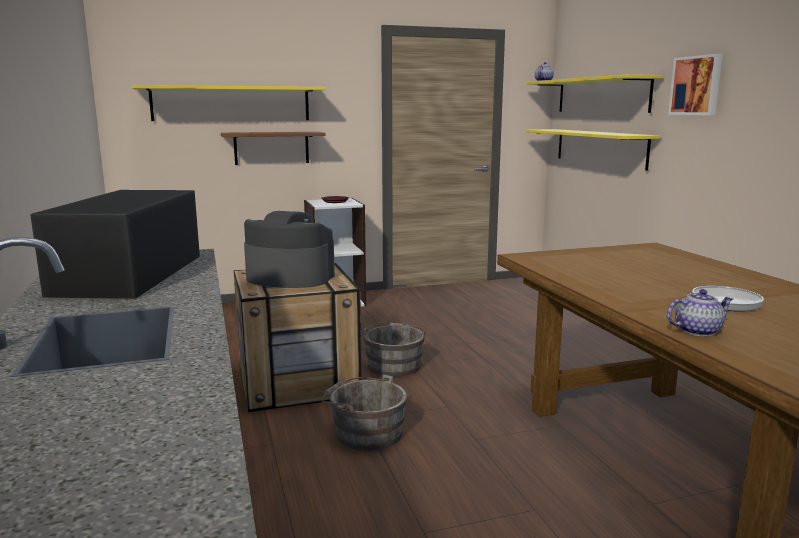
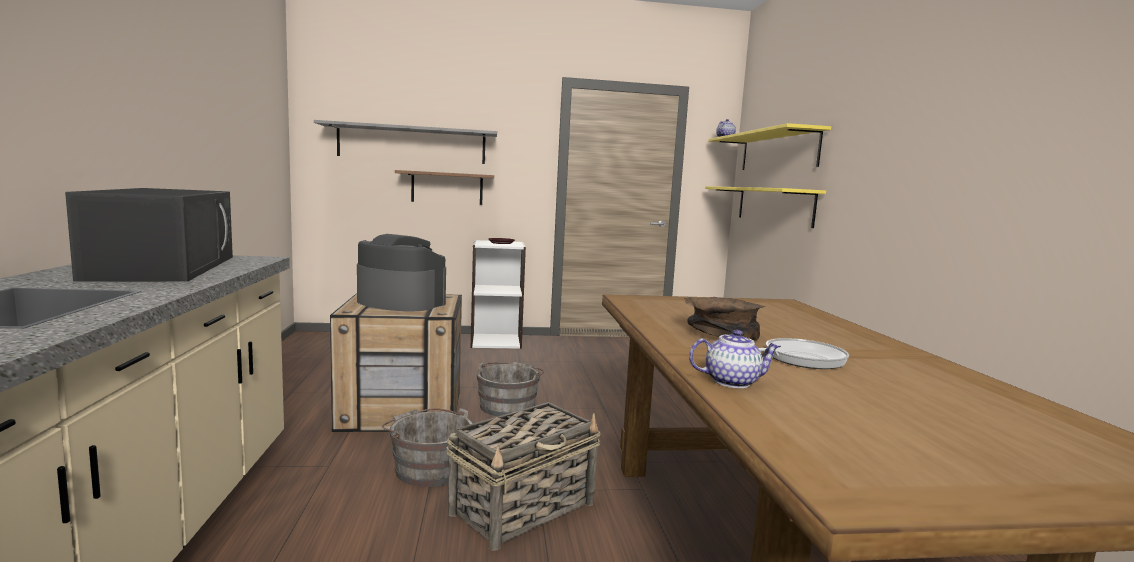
camera: 10 degrees right, 5 degrees down
(130, 275) = (165, 267): black microwave -> black microwave turned 150 degrees clockwise
(231, 104) = (412, 144): yellow shelf -> grey shelf
(473, 455) = (524, 508): none -> basket
(640, 286) = (720, 334): none -> brown bowl
(696, 85) = (861, 135): picture -> none

